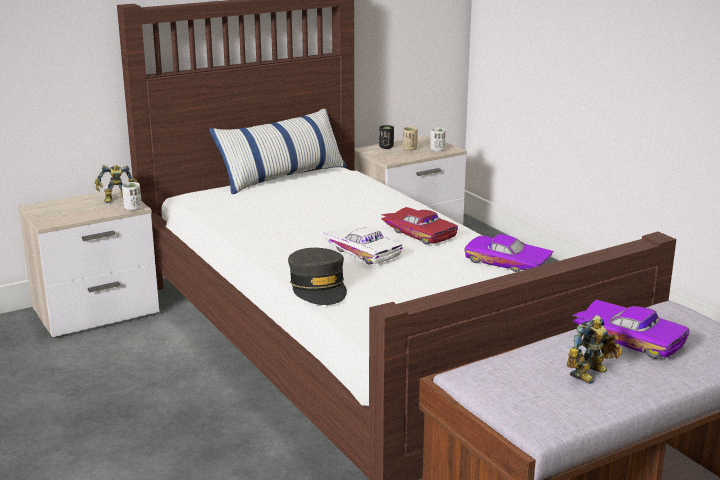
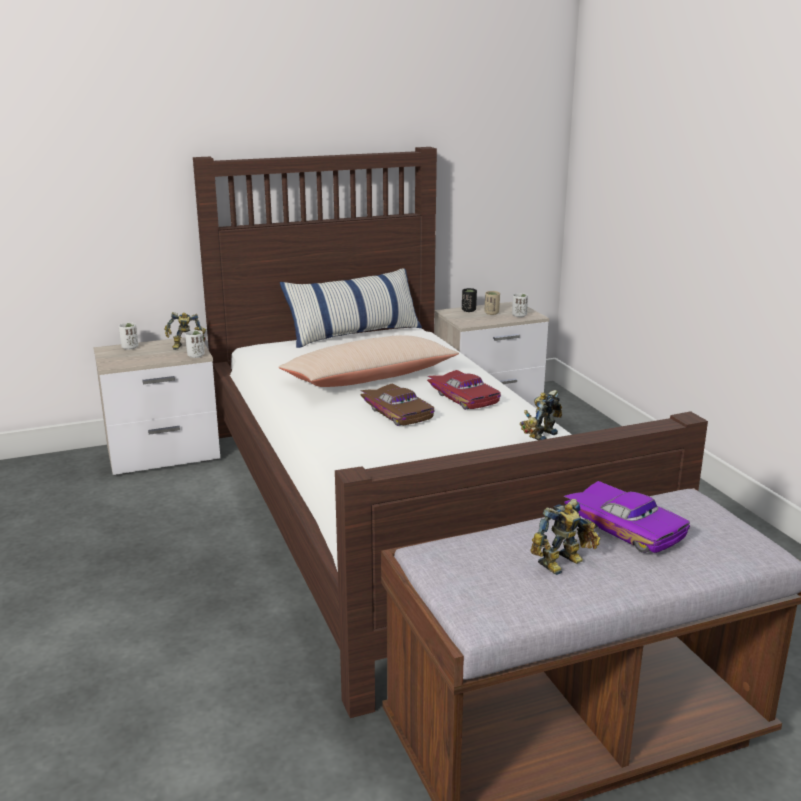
camera: 10 degrees right, 0 degrees up
(58, 204) = (130, 347): none -> white cup
(318, 288) = (335, 446): grey cap -> none
(320, 220) = (369, 378): none -> beige pillow
(364, 251) = (399, 412): white toy car -> brown toy car
(506, 263) = (540, 434): purple toy car -> toy robot

